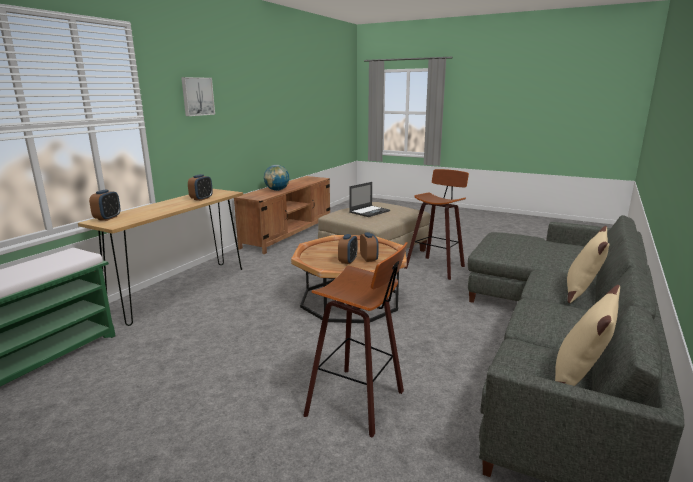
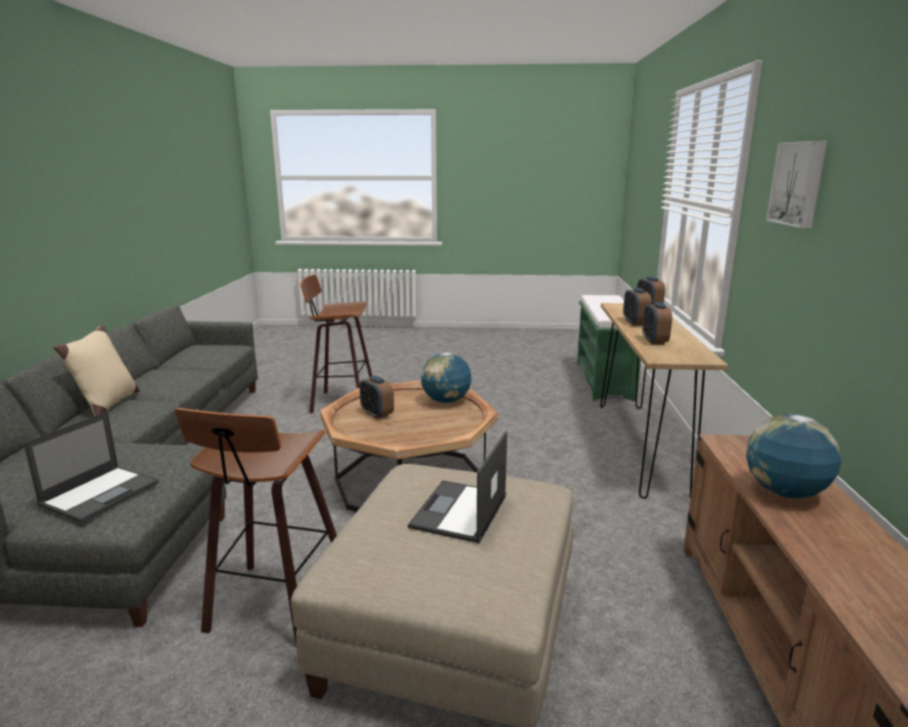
camera: 155 degrees right, 0 degrees up
(315, 260) = (446, 401): none -> globe
(348, 261) = (402, 406): alarm clock -> alarm clock (635, 323)
(515, 238) = (101, 493): none -> laptop
(578, 378) = (189, 350): beige pillow -> none

